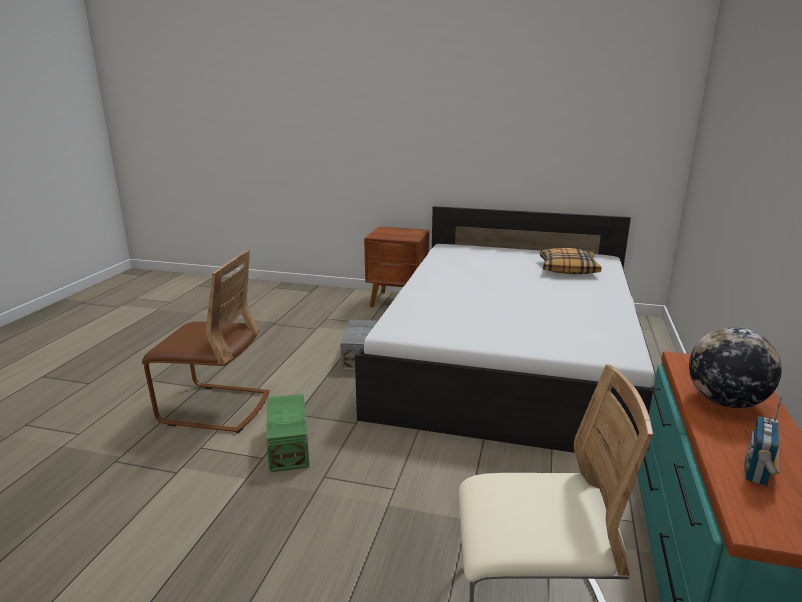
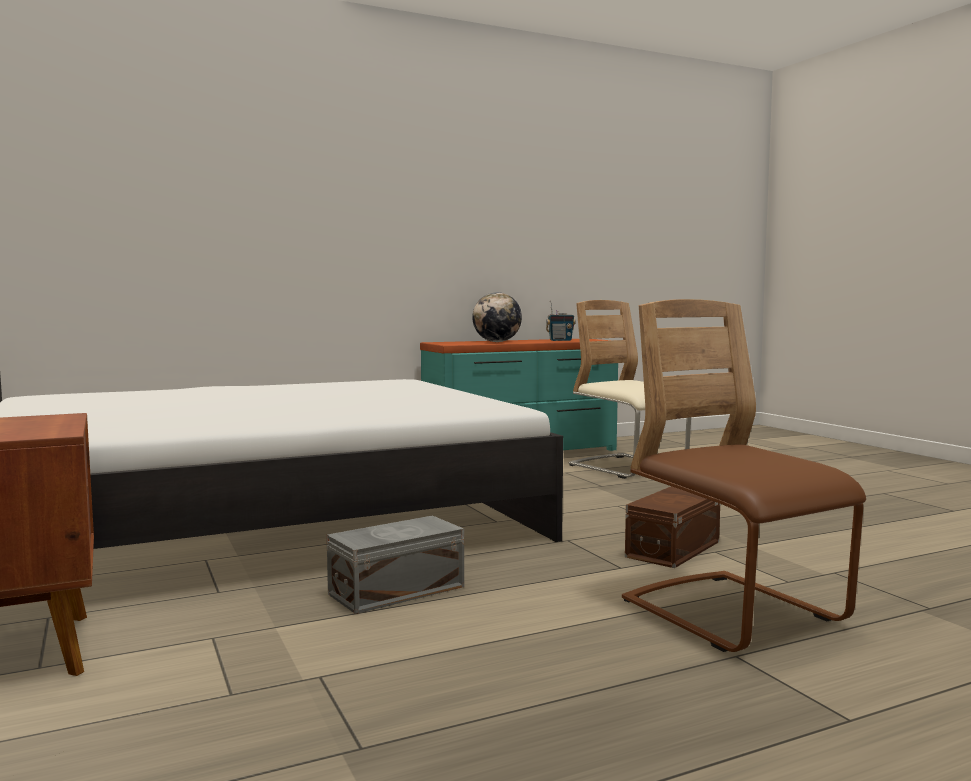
camera: 130 degrees left, 15 degrees down
(287, 447) = (675, 549): green storage box -> brown storage box
(568, 269) = (124, 398): pillow -> none

